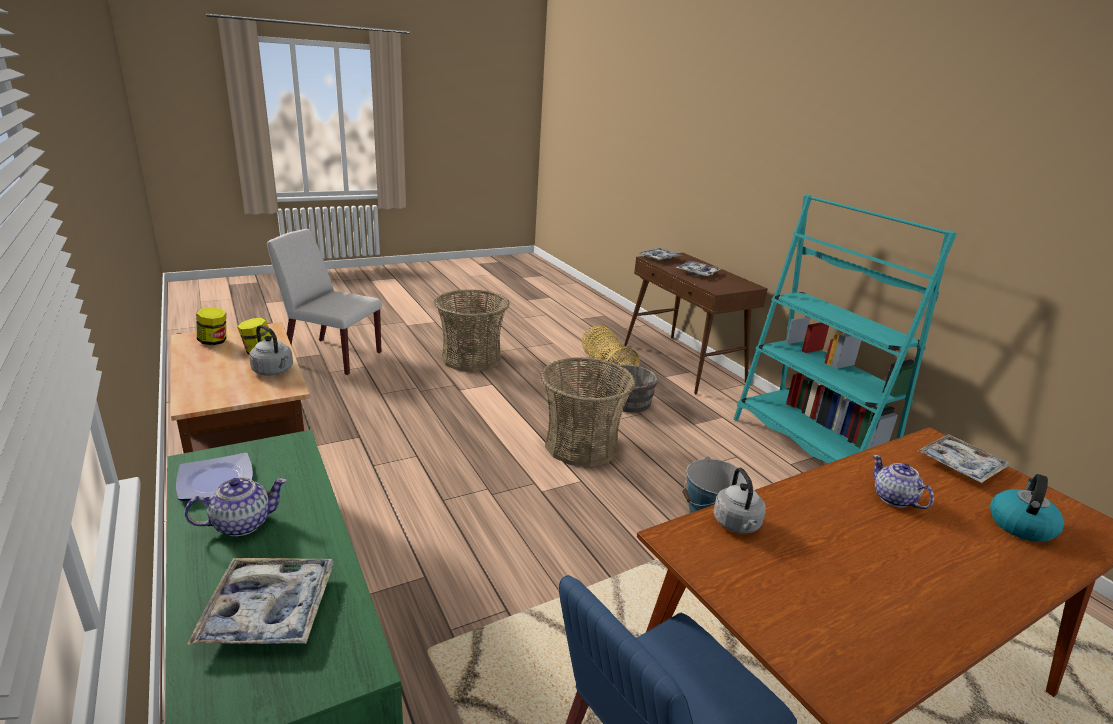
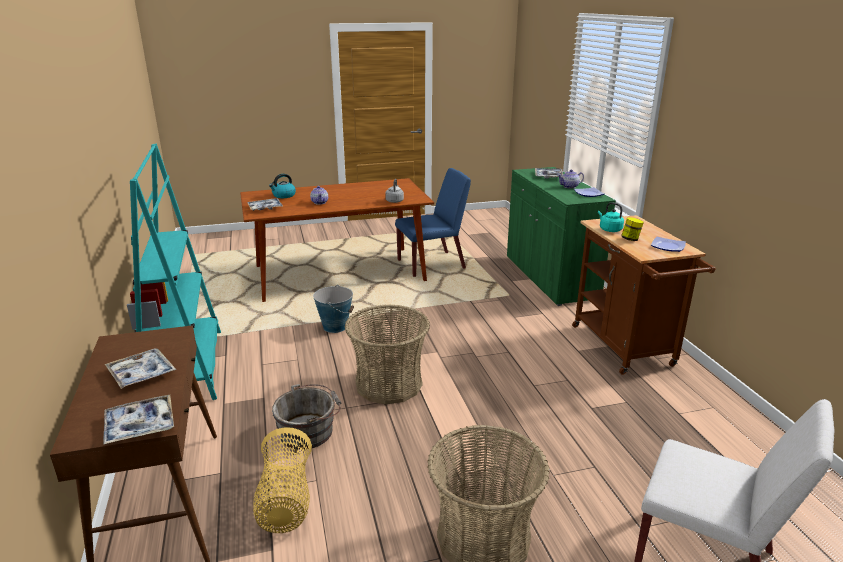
camera: 165 degrees left, 0 degrees up
(214, 342) = (668, 247): jar -> plate
(274, 371) = (609, 229): grey kettle -> turquoise kettle

